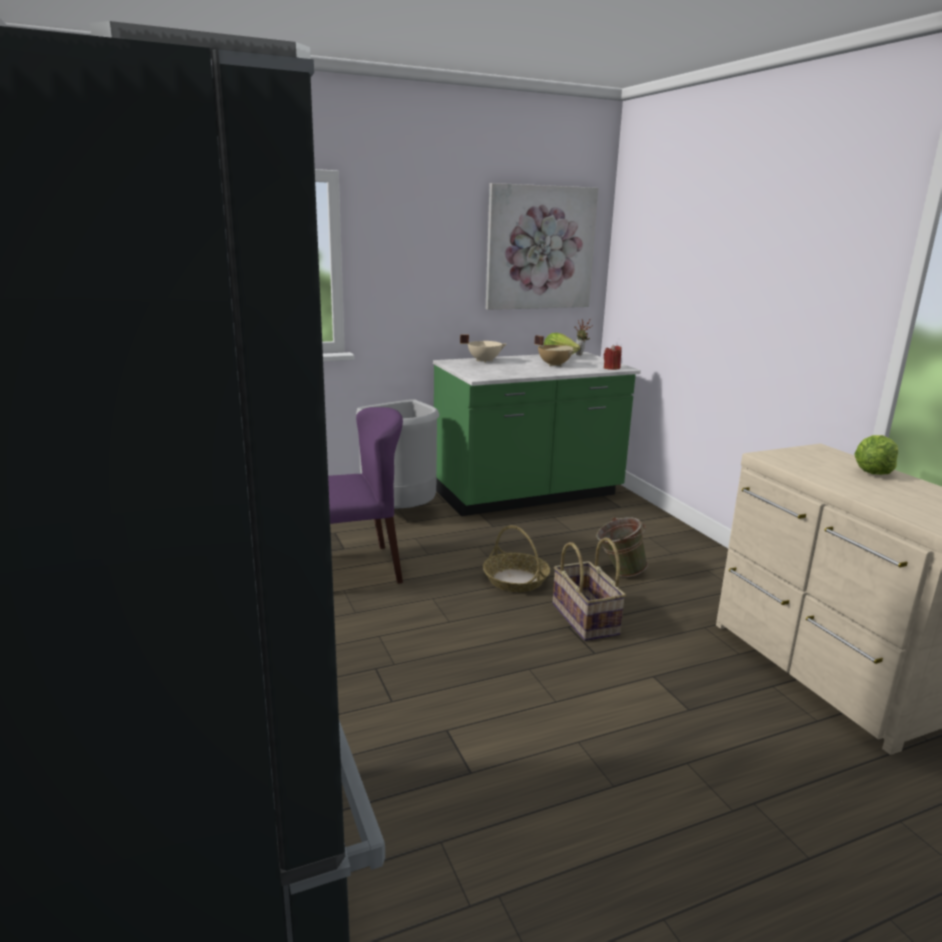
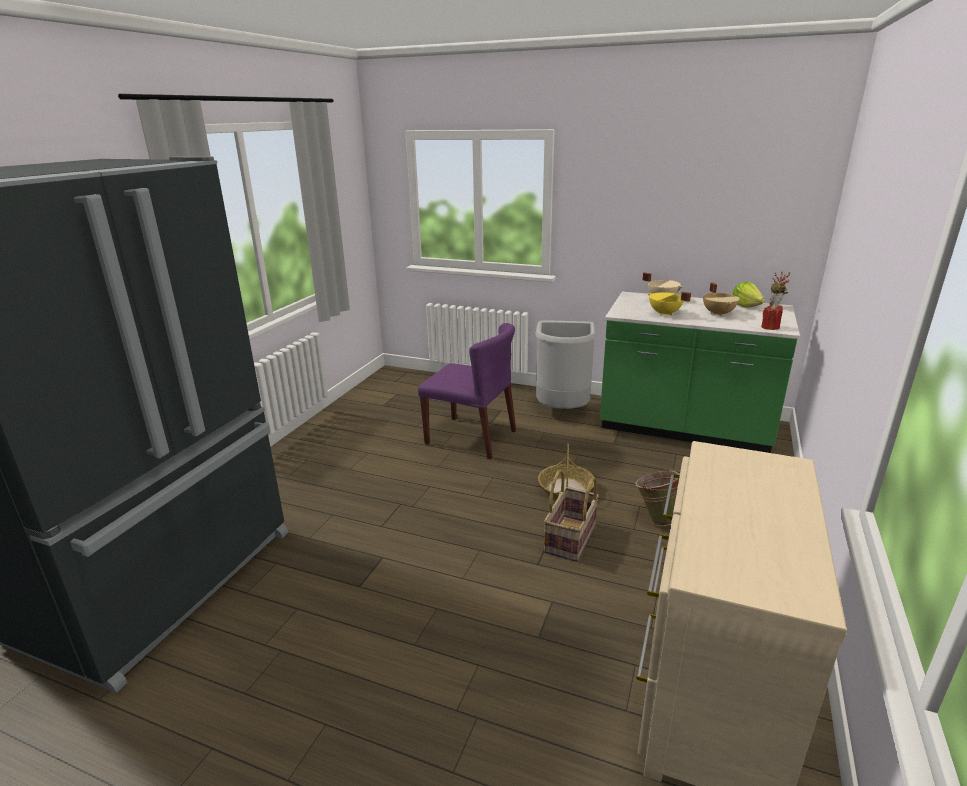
camera: 45 degrees right, 5 degrees up
(515, 371) = (664, 313): none -> yellow cooking pot
(540, 248) = (746, 196): picture -> none
(872, 472) = (783, 505): lettuce -> none

